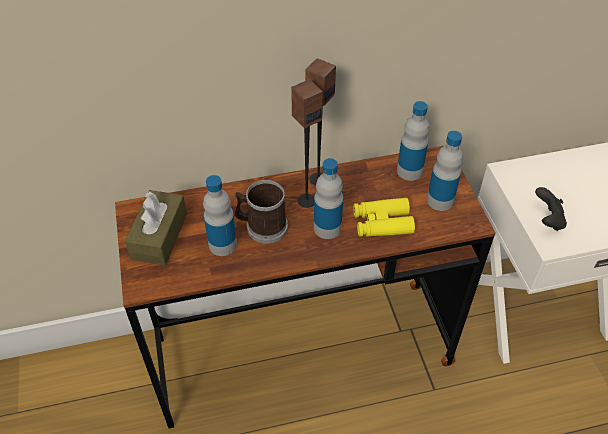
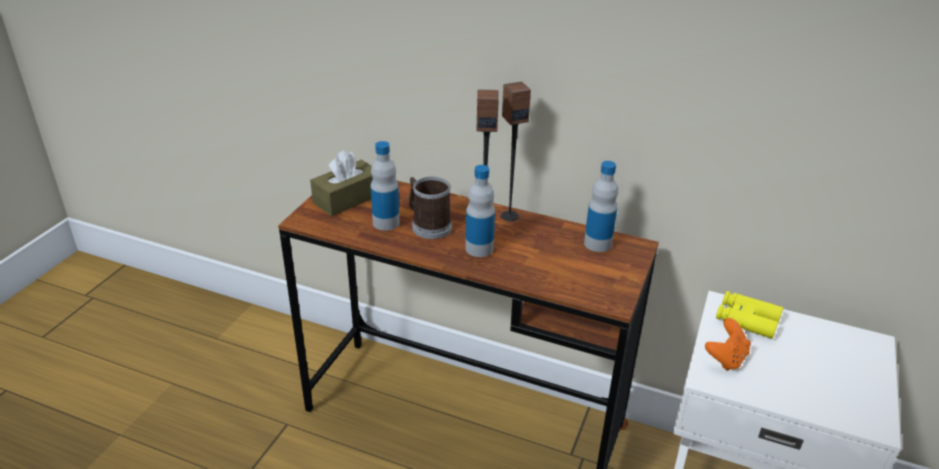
camera: 35 degrees right, 15 degrees down
(382, 223) = (530, 266): yellow binoculars -> yellow binoculars (747, 320)
(440, 200) = (602, 274): bottle -> none
(547, 220) = (726, 358): black game controller -> orange game controller

